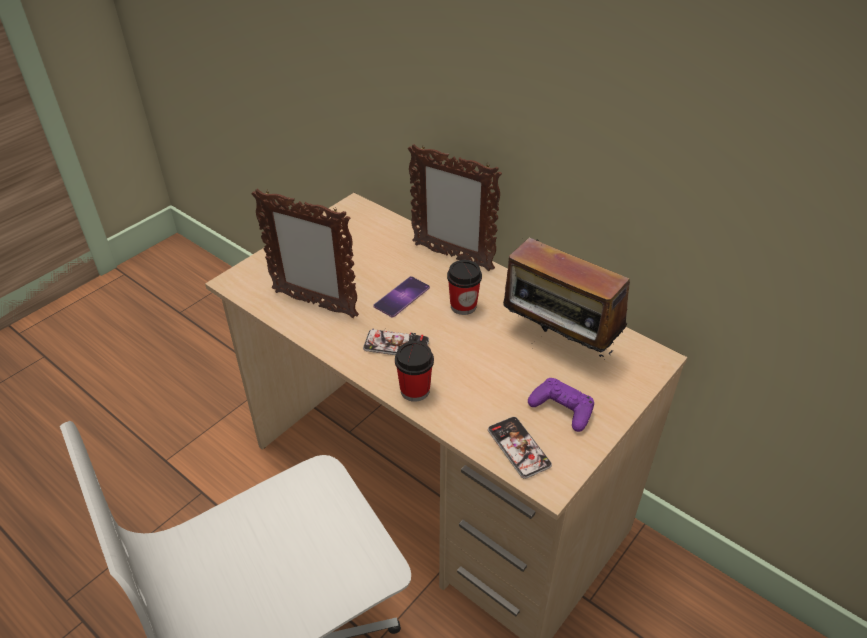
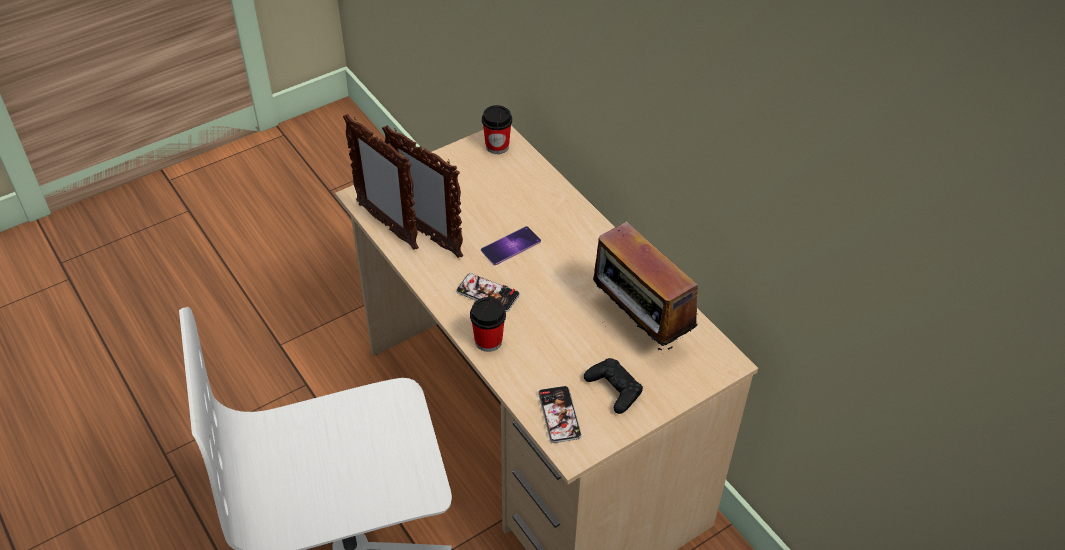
camera: 15 degrees right, 5 degrees up
(452, 257) = (575, 213): picture frame -> picture frame (387, 226)
(463, 306) = (565, 268): cup -> cup (497, 146)
(562, 408) = (614, 389): purple game controller -> black game controller

